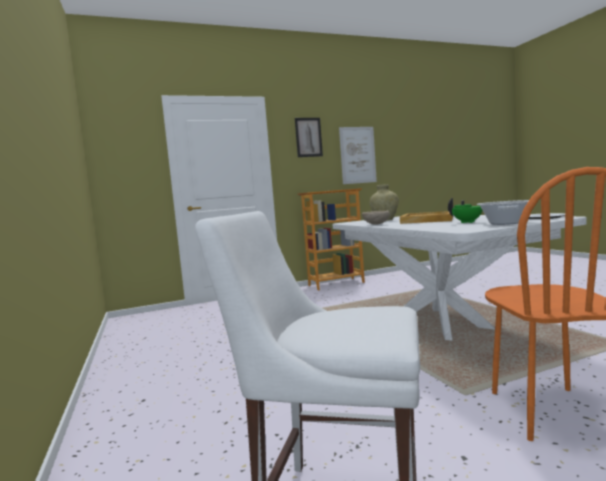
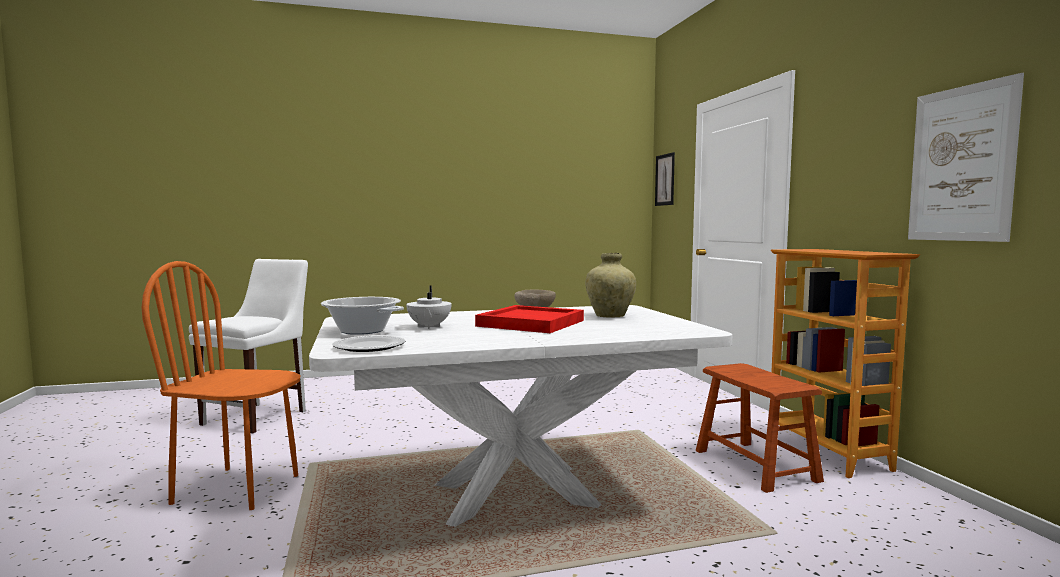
camera: 95 degrees right, 0 degrees up
(308, 137) = (851, 133): picture -> picture (665, 180)
(359, 291) = (755, 465): none -> brown stool
(427, 220) = (529, 323): beige tray -> red tray
(468, 222) = (428, 327): green teapot -> white teapot

